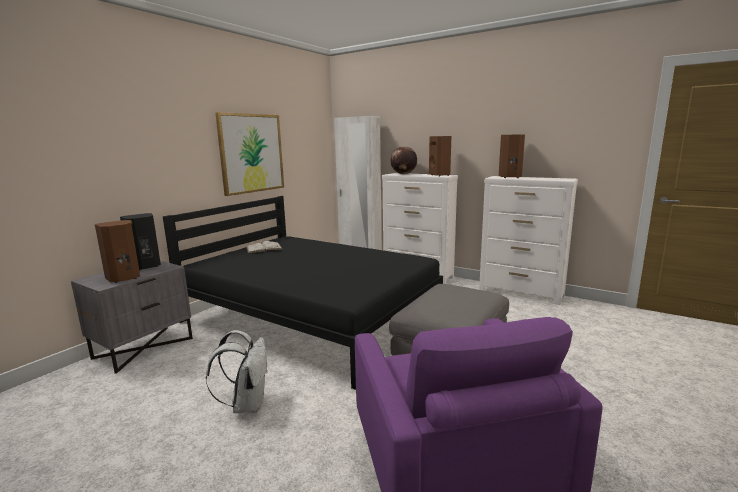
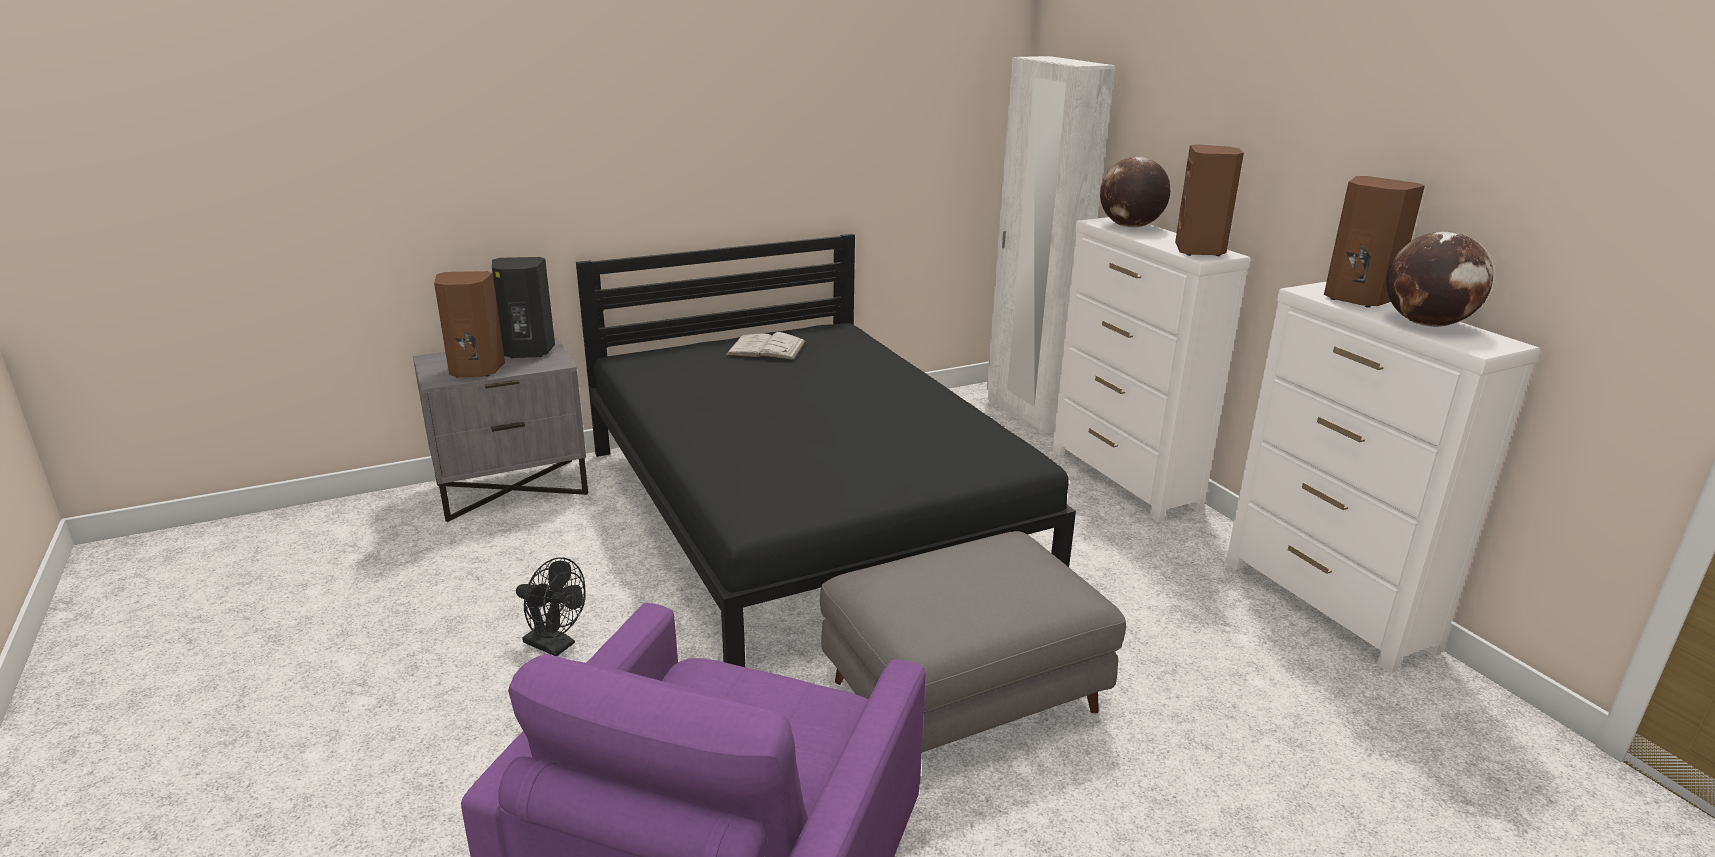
camera: 30 degrees right, 10 degrees up
(247, 404) = (555, 645): white backpack -> black fan
(251, 153) = (786, 140): picture -> none
(541, 178) = (1426, 324): none -> globe

